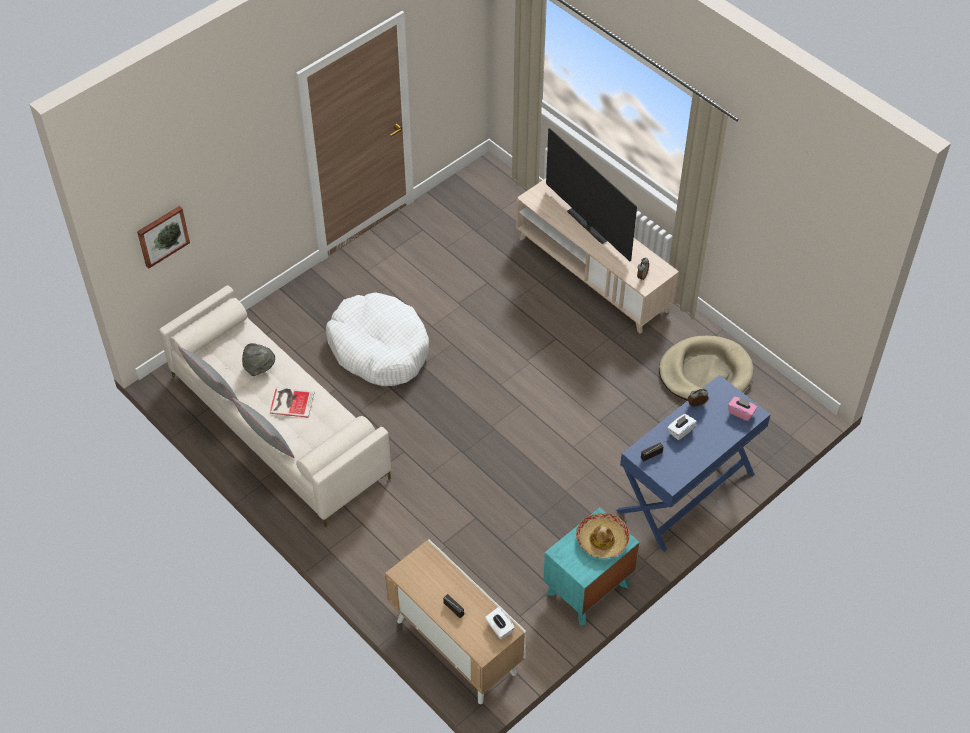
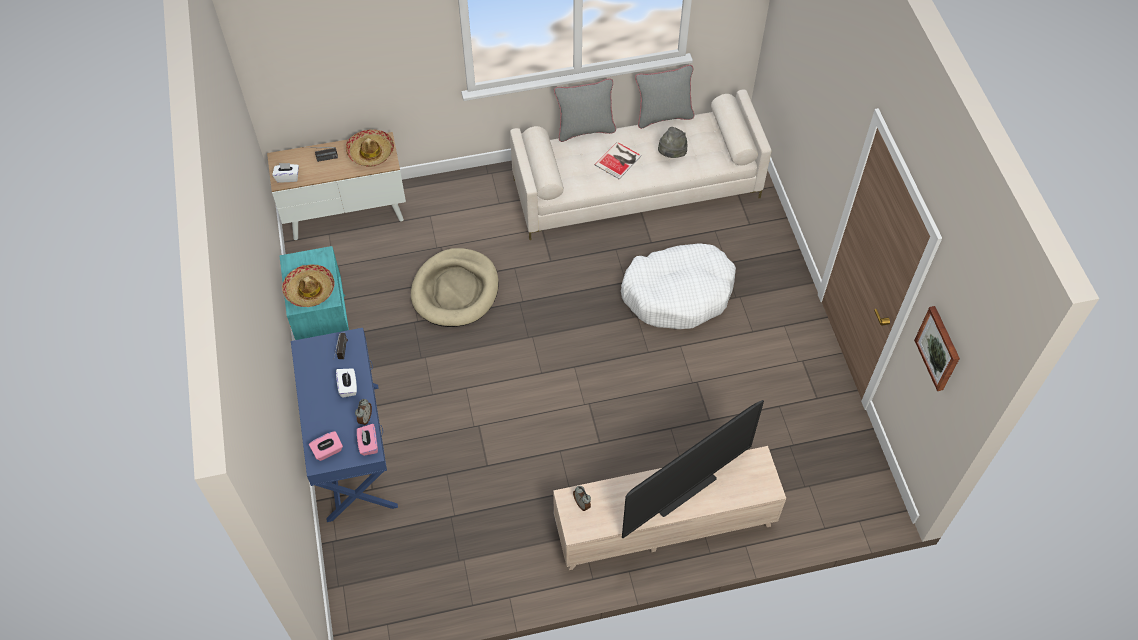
camera: 120 degrees right, 5 degrees up
(162, 235) = (788, 44): picture -> picture (939, 348)
(423, 575) = (371, 152): none -> hat
(588, 225) = (686, 493): television -> television turned 150 degrees clockwise
(705, 373) = (469, 554): beige dog bed -> beige dog bed (455, 290)
(715, 390) = (368, 444): none -> pink tissue box

